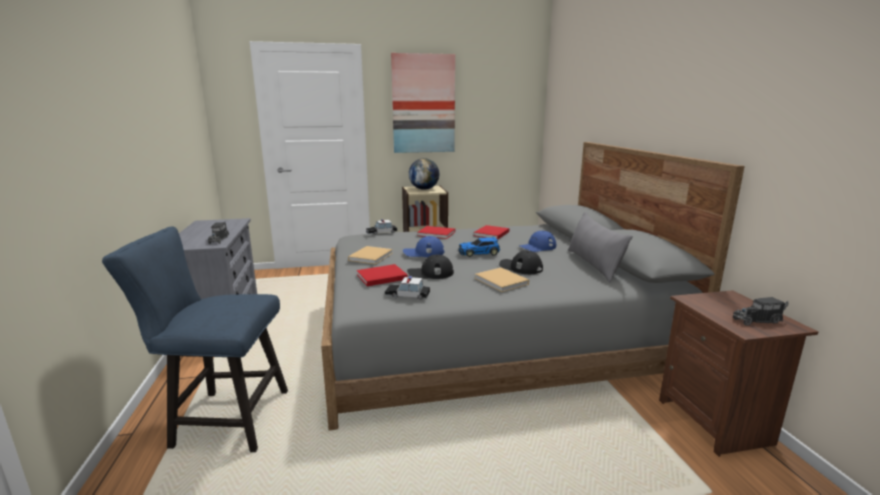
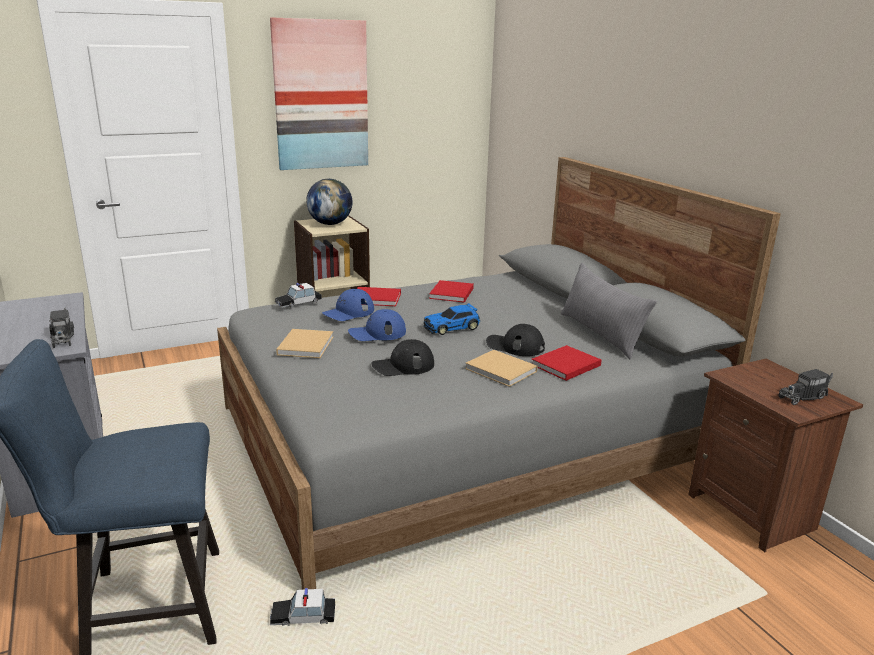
camera: 15 degrees left, 5 degrees up
(380, 277) = (339, 379): red book -> red book (564, 365)
(407, 295) = (391, 404): toy car -> toy car (303, 616)
(537, 247) = (521, 311): blue cap -> blue cap (348, 312)

